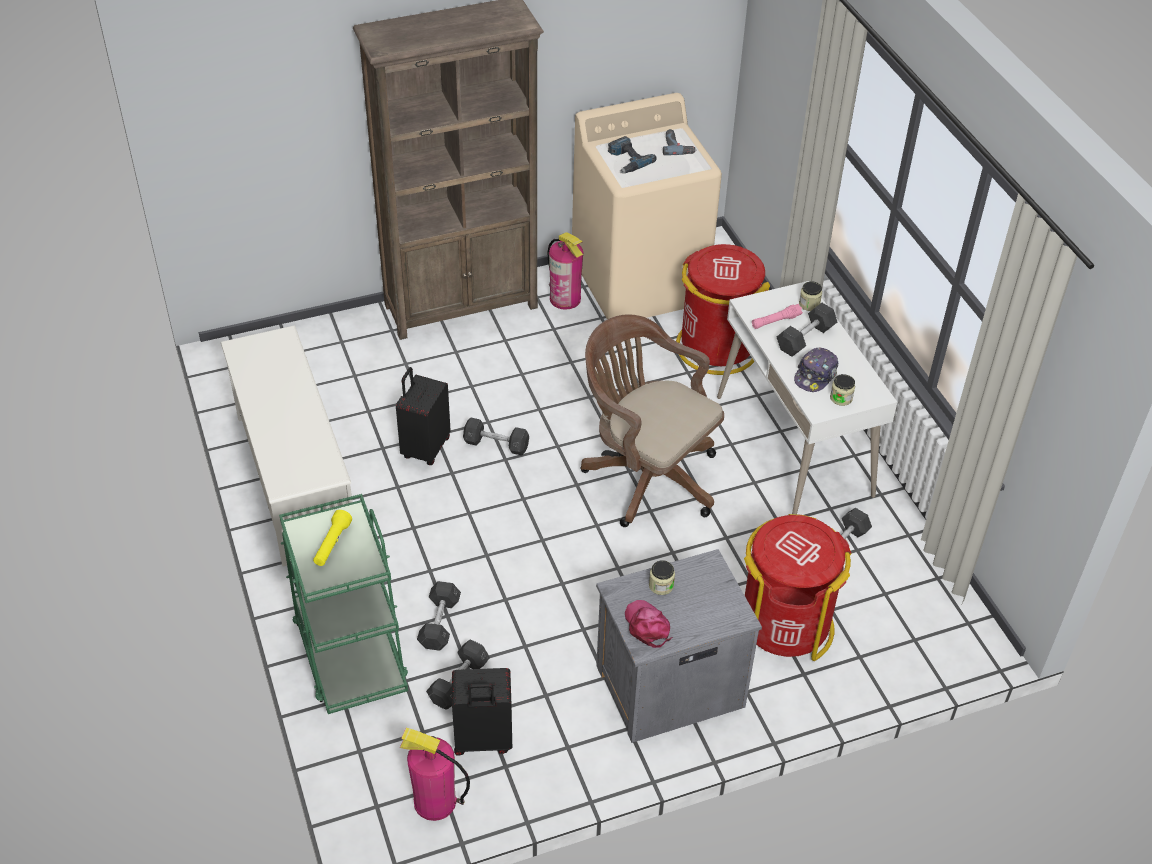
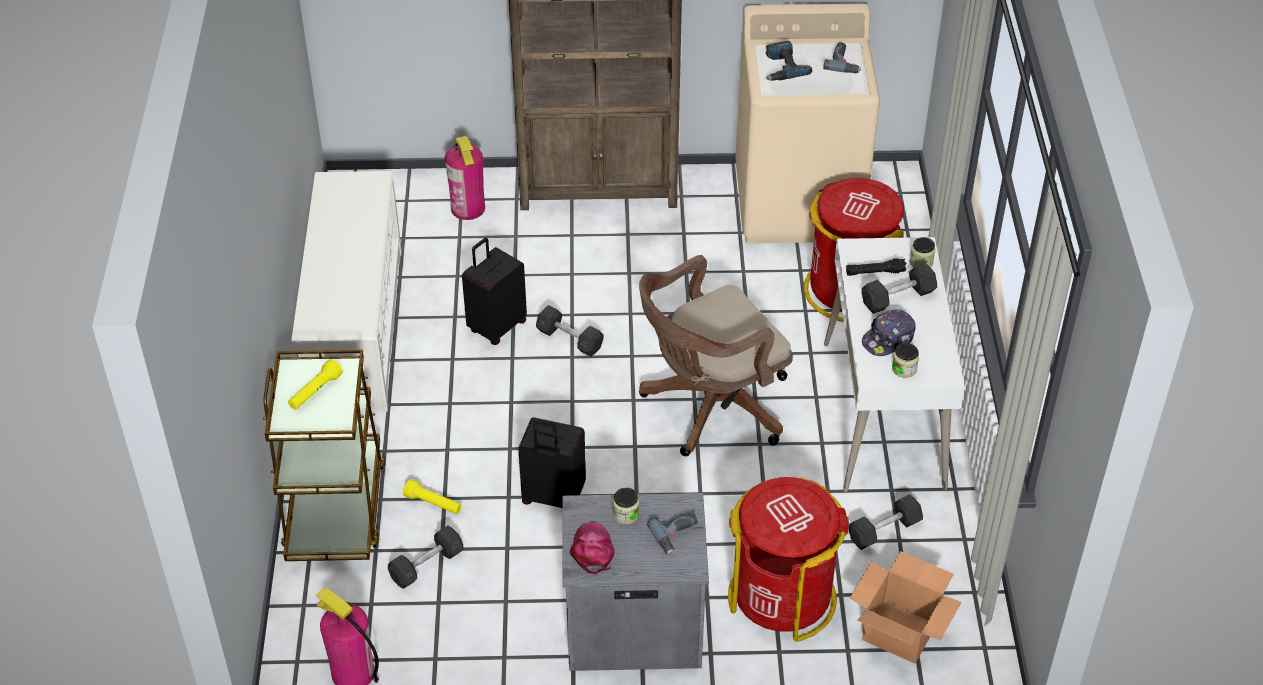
camera: 20 degrees right, 0 degrees up
(350, 652) = (335, 509): green cart -> brown cart
(439, 623) = (433, 504): grey dumbbell -> yellow flashlight
(482, 741) = (424, 628): black suitcase -> black suitcase (552, 497)
(565, 299) = (710, 204): fire extinguisher -> fire extinguisher (468, 208)
(646, 475) = (710, 407): brown office chair -> brown office chair turned 90 degrees counterclockwise
(715, 593) = (677, 536): none -> power drill
(776, 321) = (875, 272): pink flashlight -> black flashlight
(893, 629) = (898, 632): none -> cardboard box

